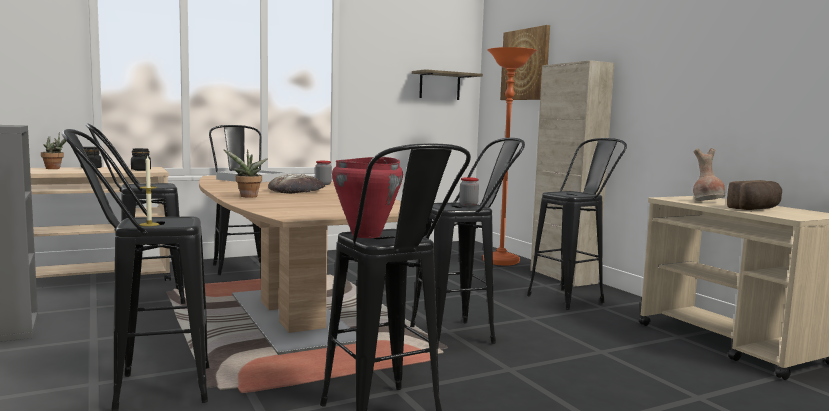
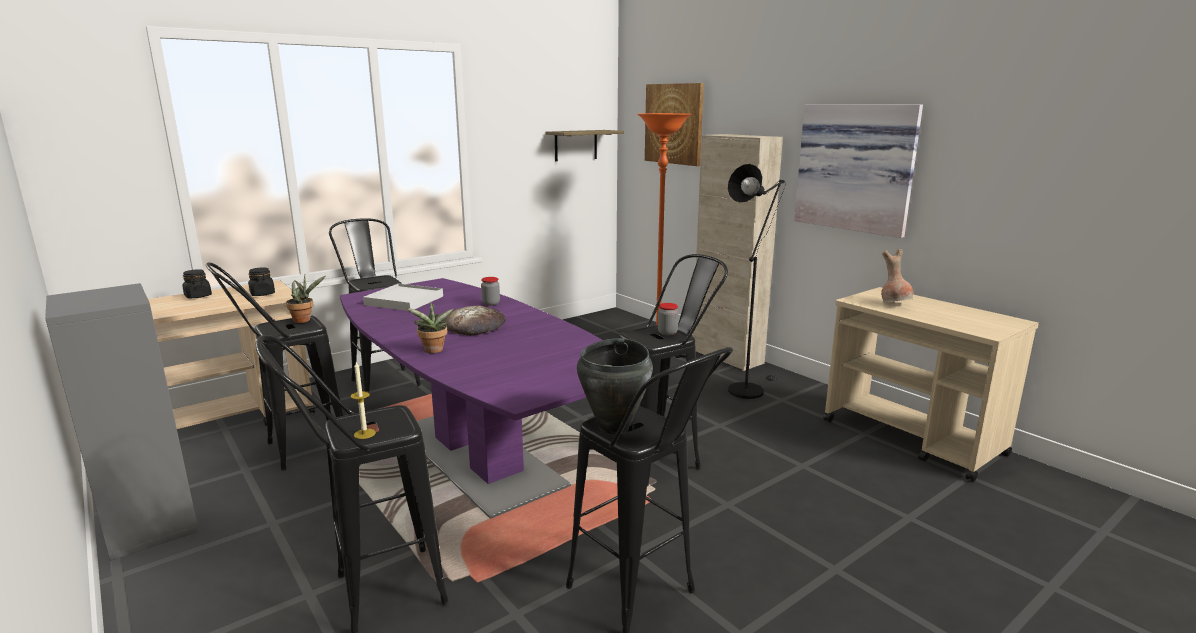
camera: 10 degrees left, 10 degrees up
(55, 168) = (154, 303): potted plant -> potted plant (304, 320)
(291, 317) = (477, 456): brown dining table -> purple dining table
(367, 235) = (615, 427): red cooking pot -> black cooking pot
(573, 298) = (748, 389): black stool -> black floor lamp
(679, 83) = (856, 167): none -> picture
(756, 209) = (946, 316): bread -> none

